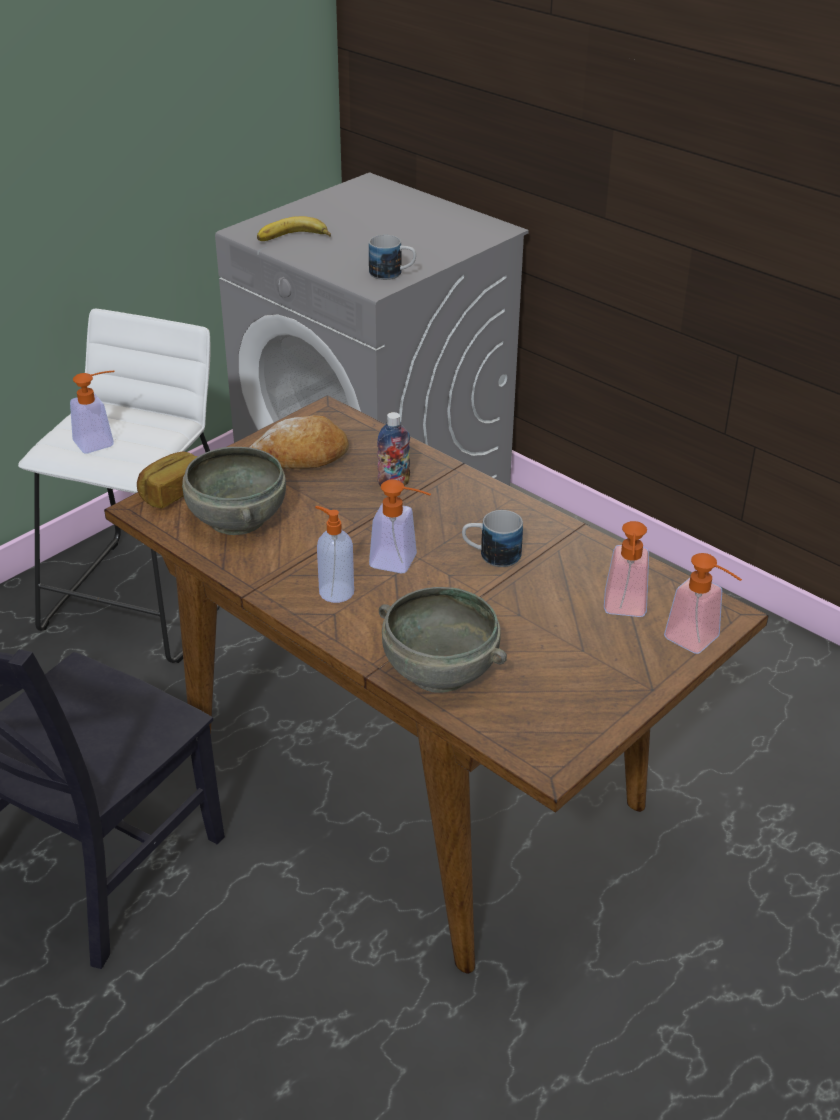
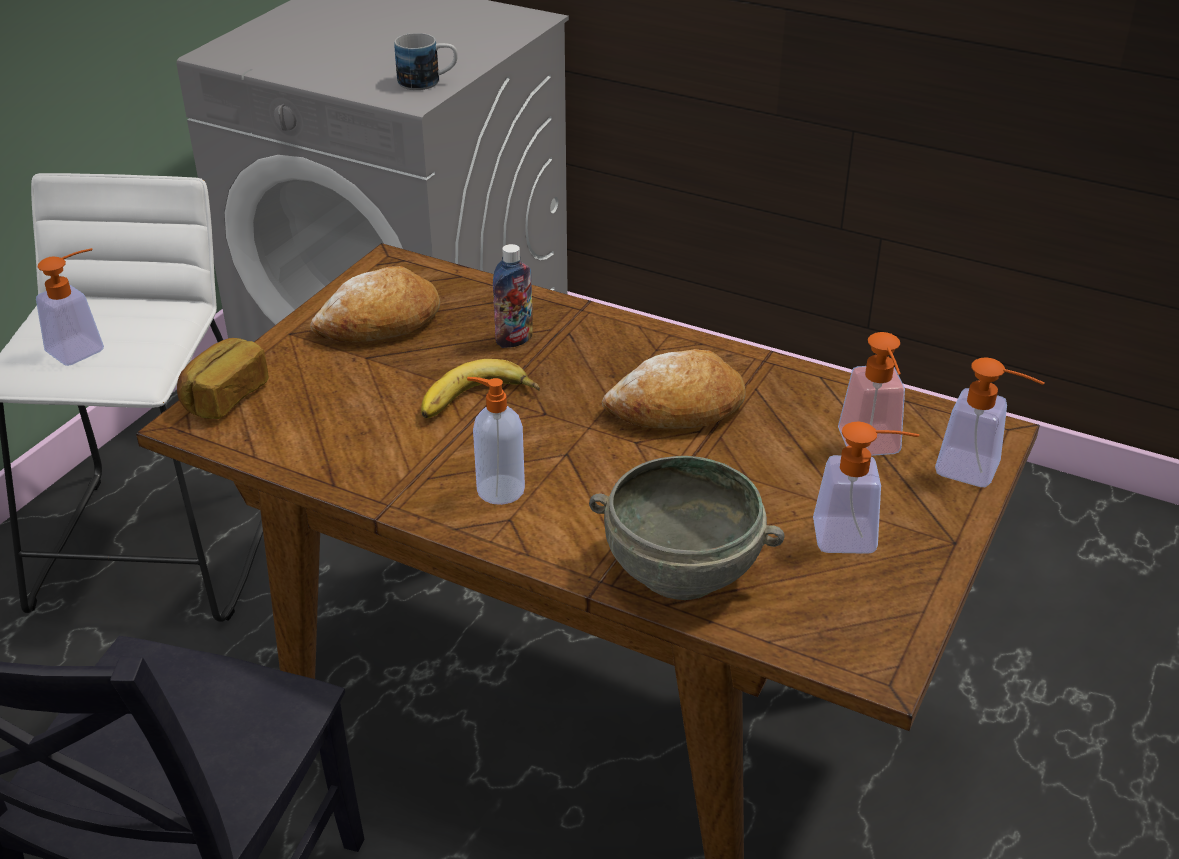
camera: 15 degrees left, 0 degrees up
(236, 519) = (325, 417): grey bowl -> none
(294, 239) = (284, 56): banana -> banana (478, 403)
(401, 562) = (568, 436): soap dispenser -> soap dispenser (857, 536)
(491, 555) = (677, 408): mug -> bread

